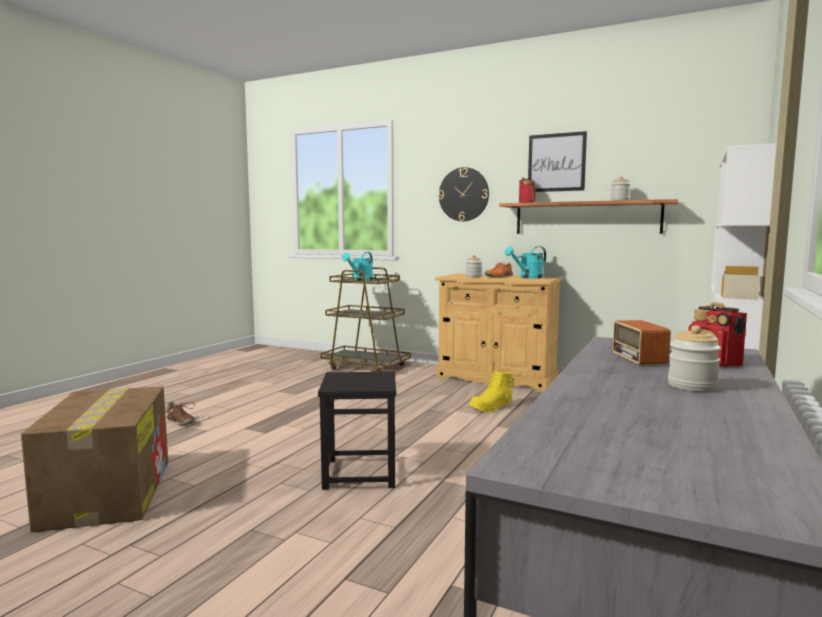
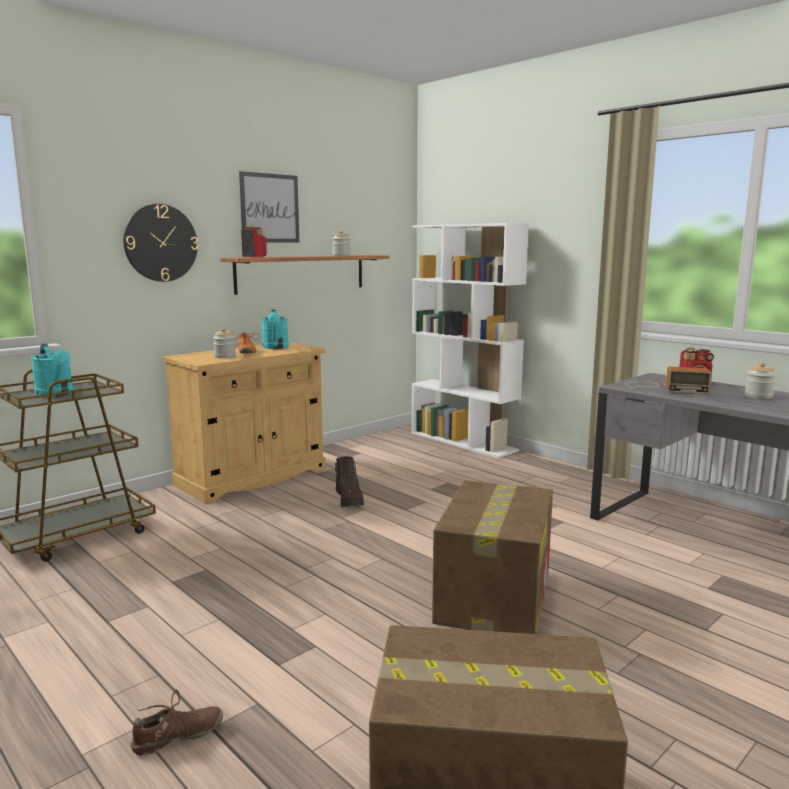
camera: 70 degrees left, 5 degrees up
(360, 473) = (494, 595): black stool -> cardboard box
(492, 407) = (349, 500): yellow boot -> brown boot

